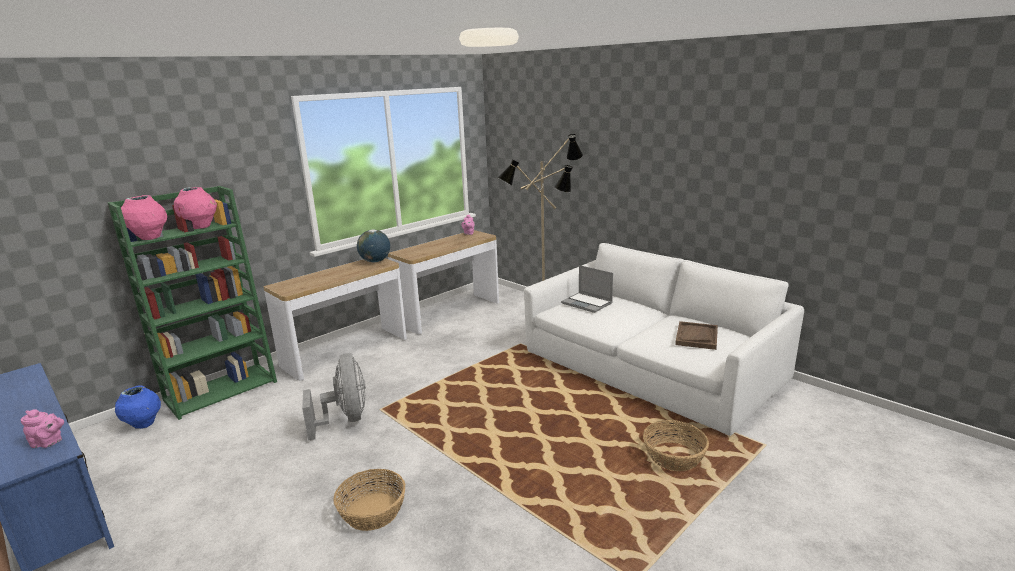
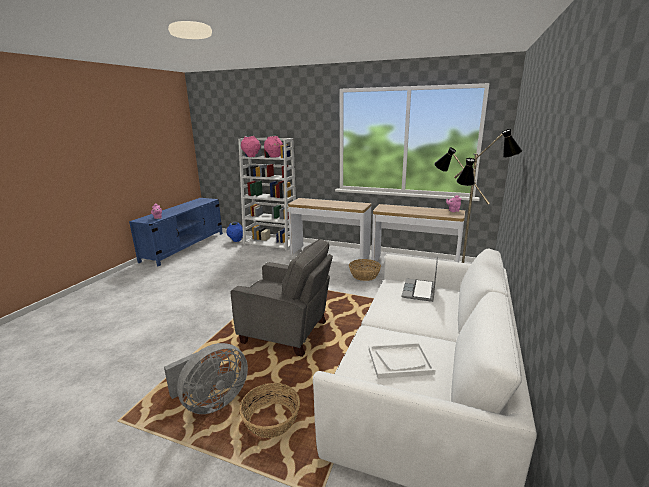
camera: 65 degrees right, 0 degrees up
(222, 390) = (271, 243): green bookcase -> white bookcase
(345, 419) = (260, 277): grey fan -> grey fan (211, 402)
(372, 511) = (183, 309): basket -> basket (364, 275)
(375, 261) = (360, 205): globe -> none
(525, 422) = (287, 332): none -> grey armchair
(696, 337) = (400, 361): brown tray -> white tray

